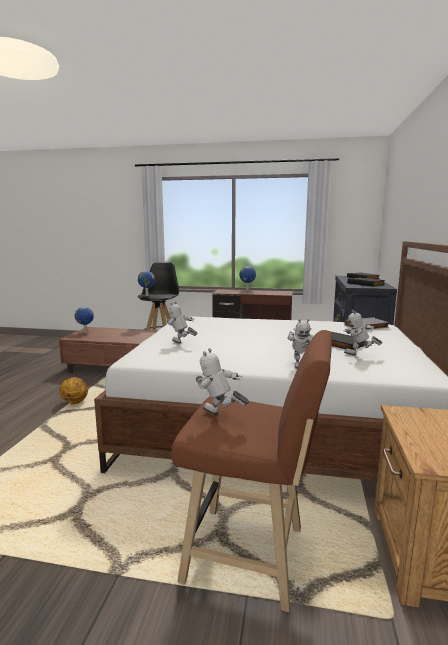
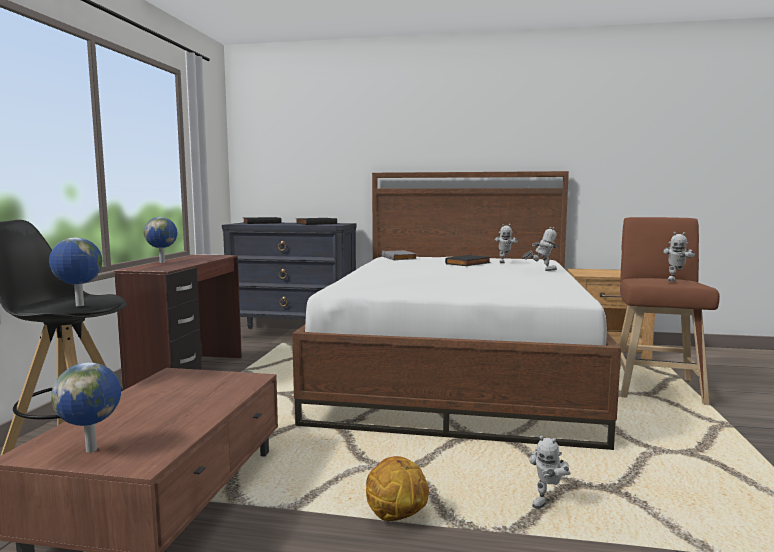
camera: 90 degrees left, 5 degrees down
(181, 344) = (500, 288): toy robot -> toy robot (548, 501)

